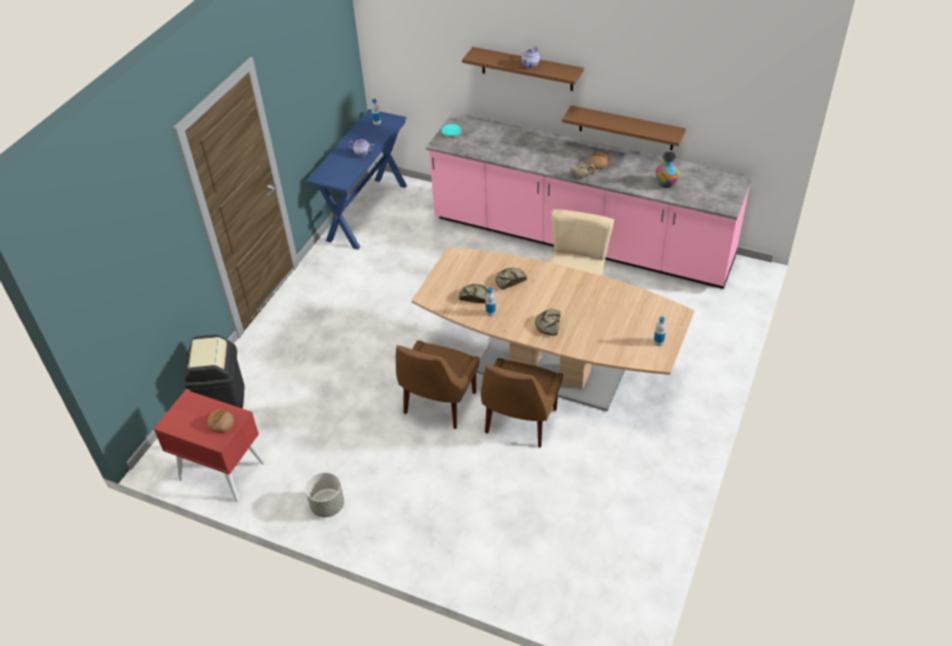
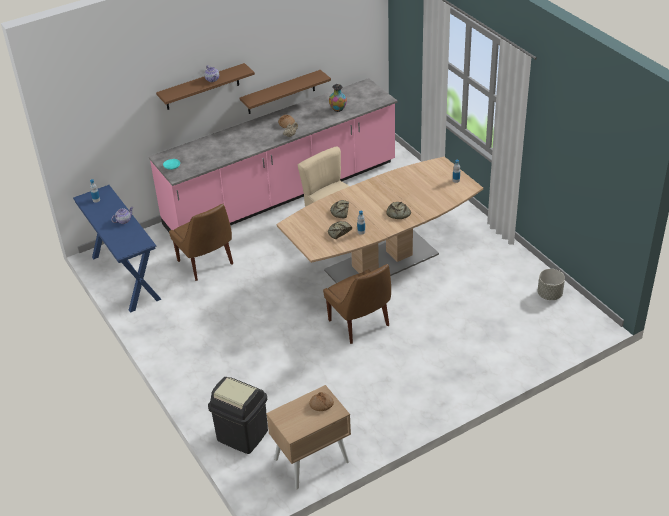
camera: 55 degrees left, 5 degrees down
(221, 471) = (311, 460): red nightstand -> beige nightstand
(327, 506) = (396, 415): grey planter -> grey planter (549, 294)
(519, 423) = (412, 295): brown chair -> brown chair (206, 263)

